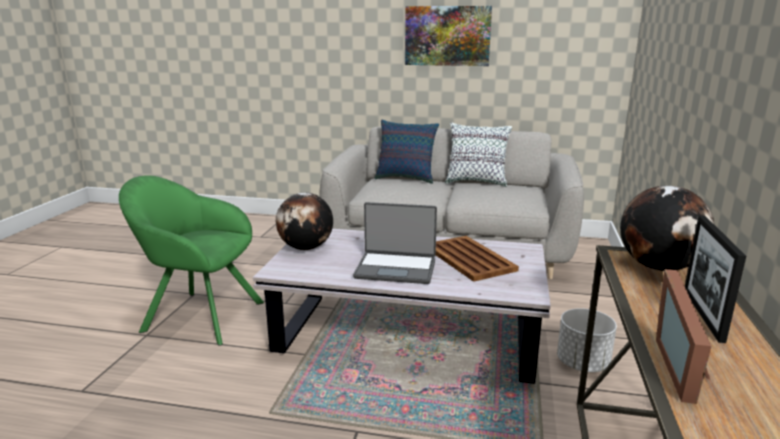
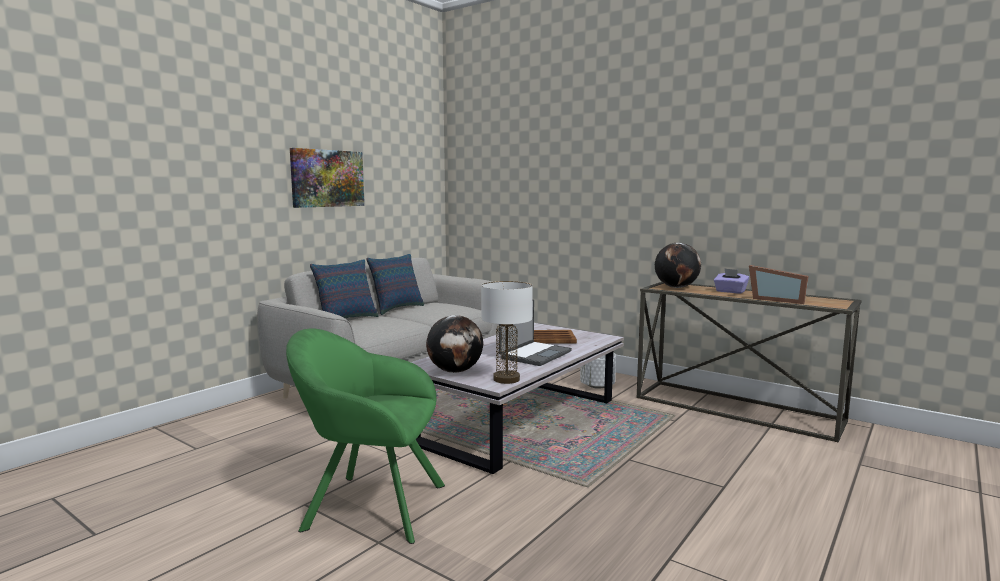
camera: 65 degrees left, 10 degrees down
(198, 315) = (368, 505): green armchair -> green armchair turned 60 degrees clockwise
(295, 272) = (506, 379): none -> table lamp
(476, 182) = (397, 309): white pillow -> blue pillow
(703, 314) = (730, 291): picture frame -> purple tissue box

